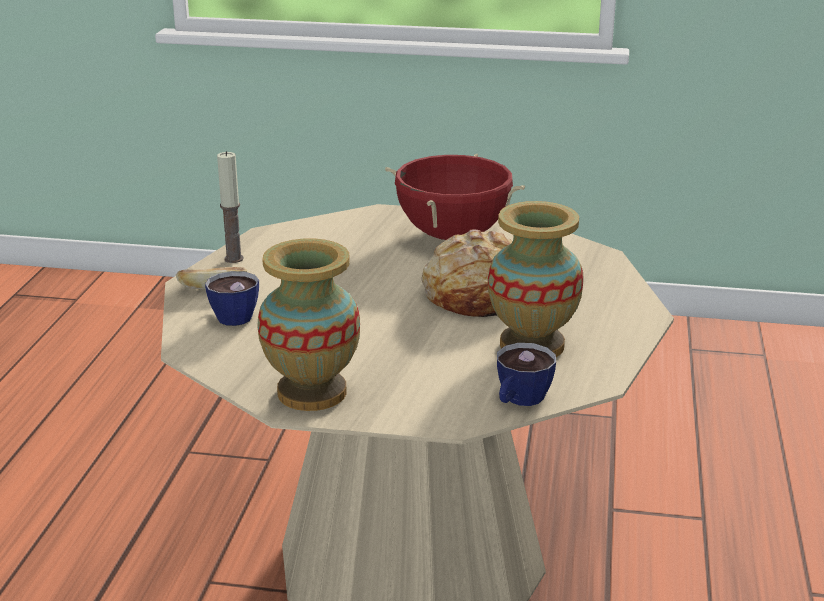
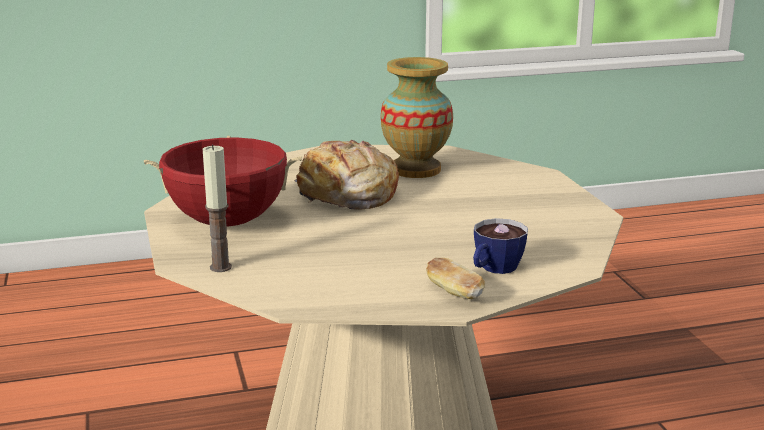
camera: 115 degrees left, 5 degrees down
(233, 259) = (375, 303): candle -> candle (220, 267)
(312, 393) = (569, 213): vase -> none
(519, 400) = (494, 163): cup -> none

